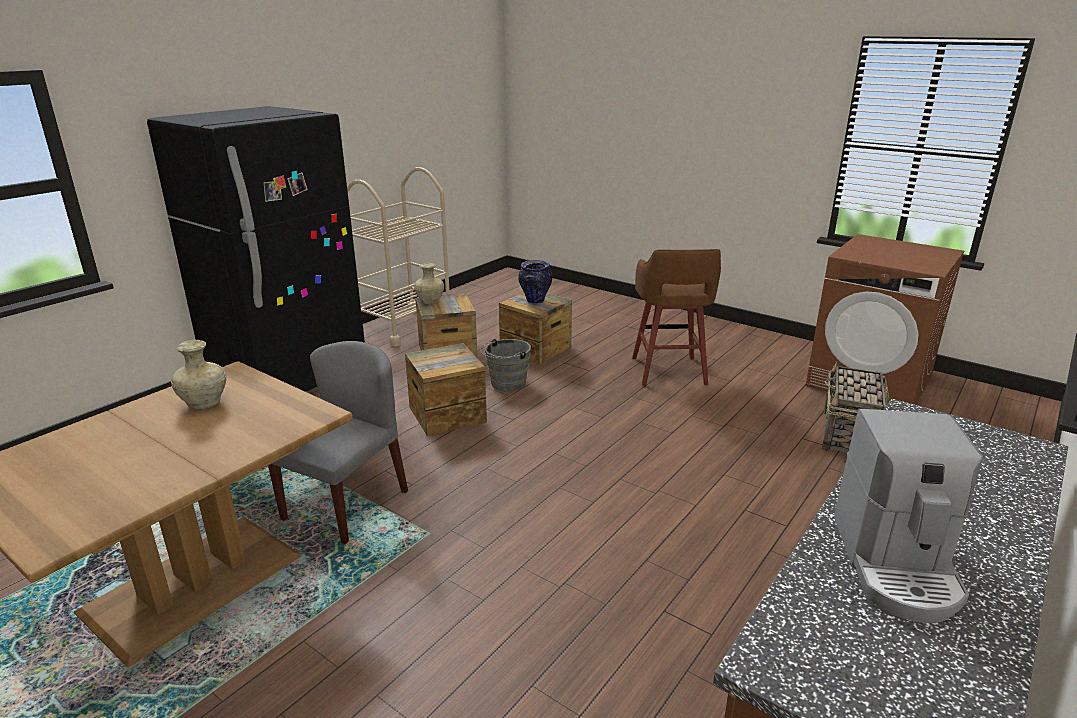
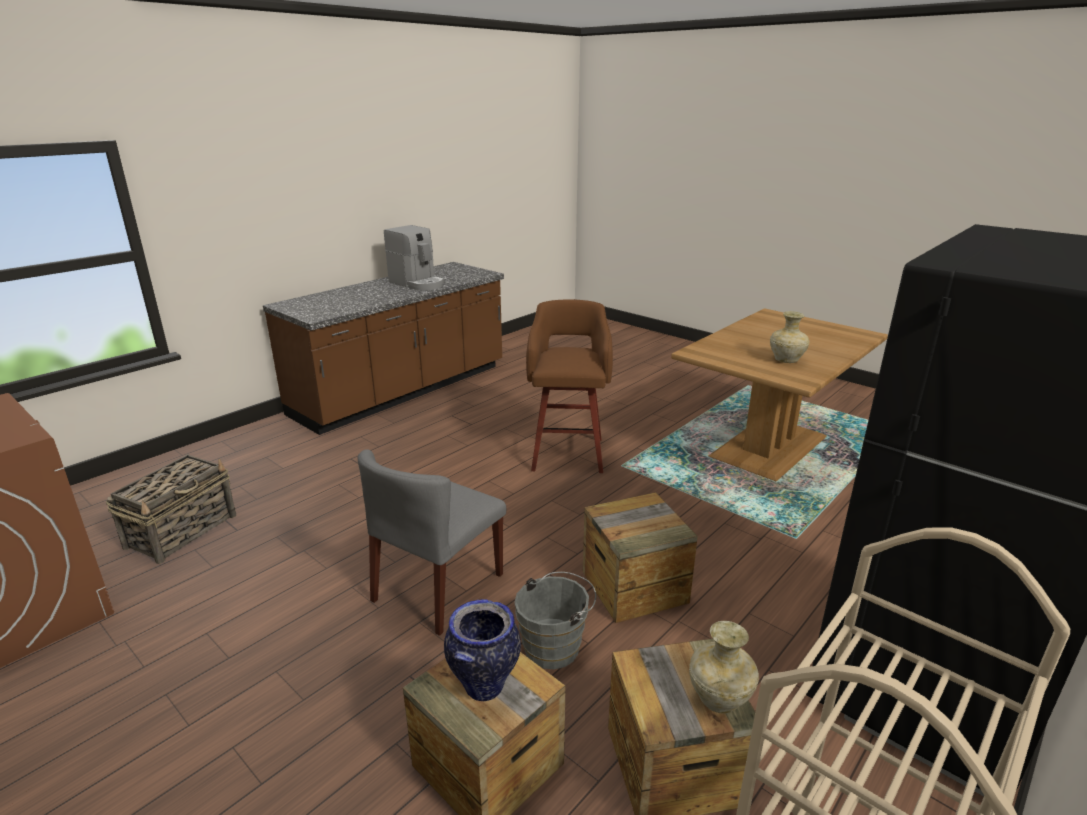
camera: 175 degrees left, 0 degrees up
(346, 504) = (698, 488): grey chair -> grey chair (438, 588)
(669, 372) = (281, 661): brown stool -> brown stool (568, 452)
(896, 565) = (418, 283): coffee machine -> coffee machine turned 120 degrees clockwise

